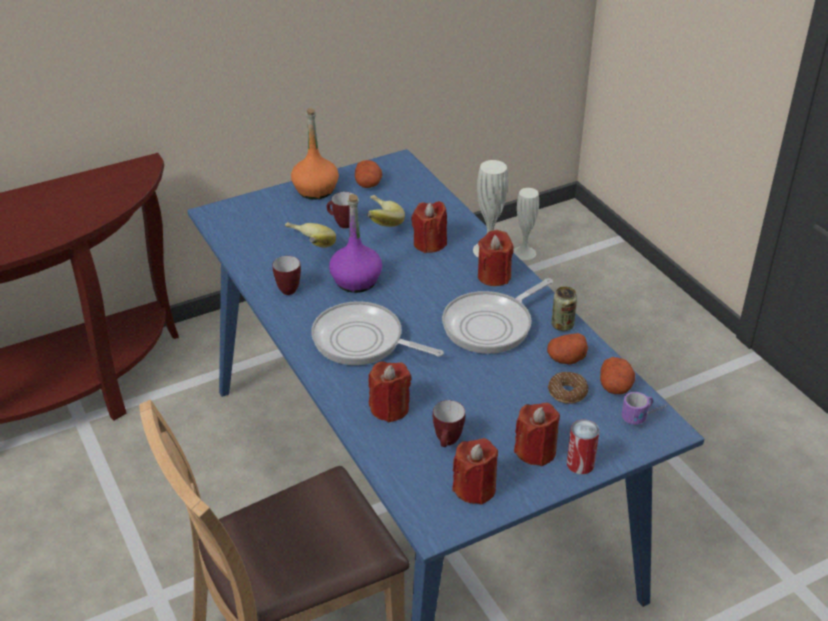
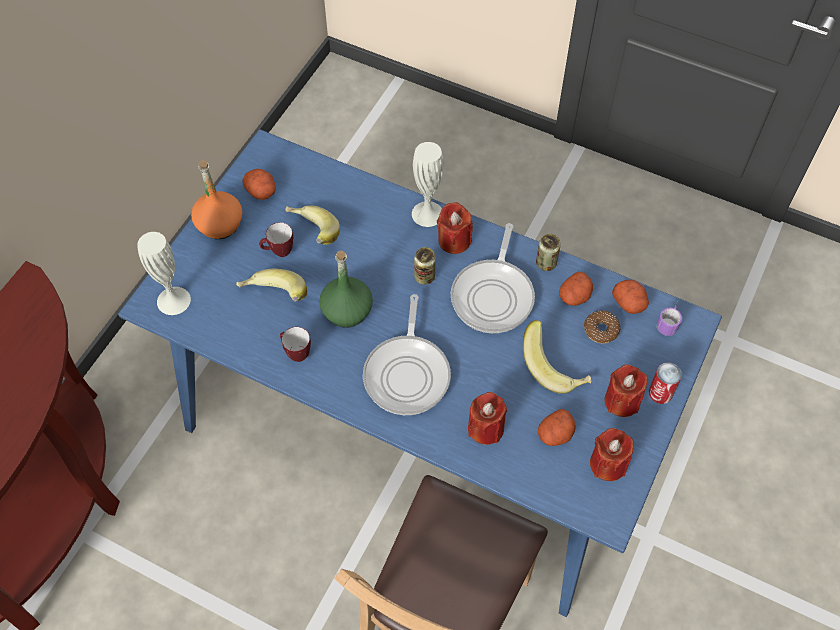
camera: 35 degrees left, 20 degrees up
(356, 281) = (347, 311): purple bottle -> green bottle
(363, 341) = (408, 373): frying pan -> frying pan turned 75 degrees counterclockwise
(429, 243) = (373, 233): red candle -> none
(443, 288) = (424, 277): none -> can
(447, 443) = (555, 434): mug -> potato
(496, 397) = (555, 367): none -> banana
(524, 253) = (332, 135): white vase -> white vase (173, 300)

